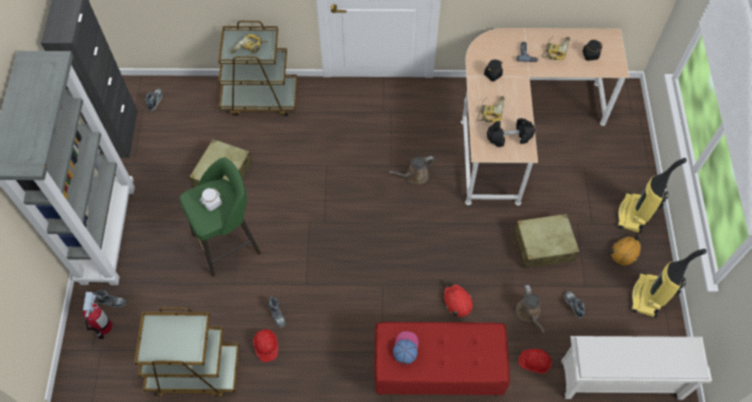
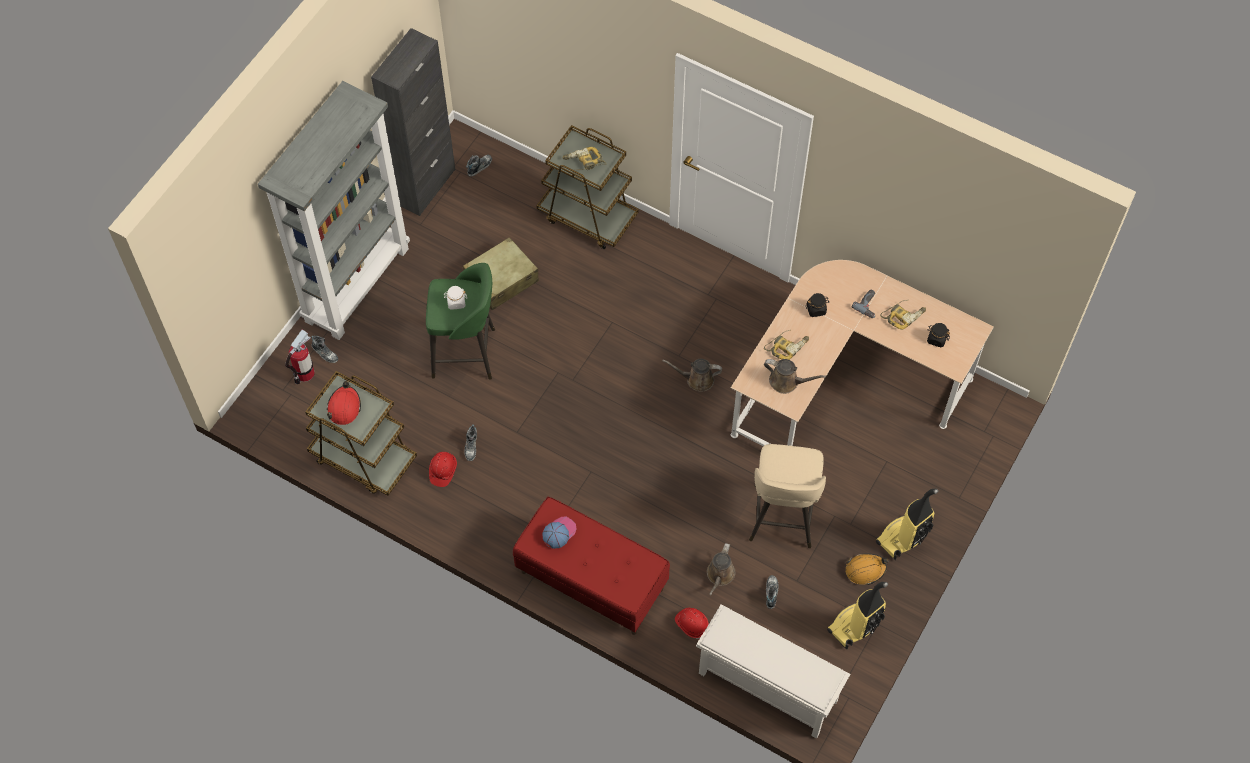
camera: 30 degrees right, 0 degrees up
(457, 301) = (655, 526): red hard hat -> red hard hat (344, 407)
(509, 137) = (787, 382): black dumbbell -> brown watering can
(543, 245) = (782, 519): beige suitcase -> beige stool

